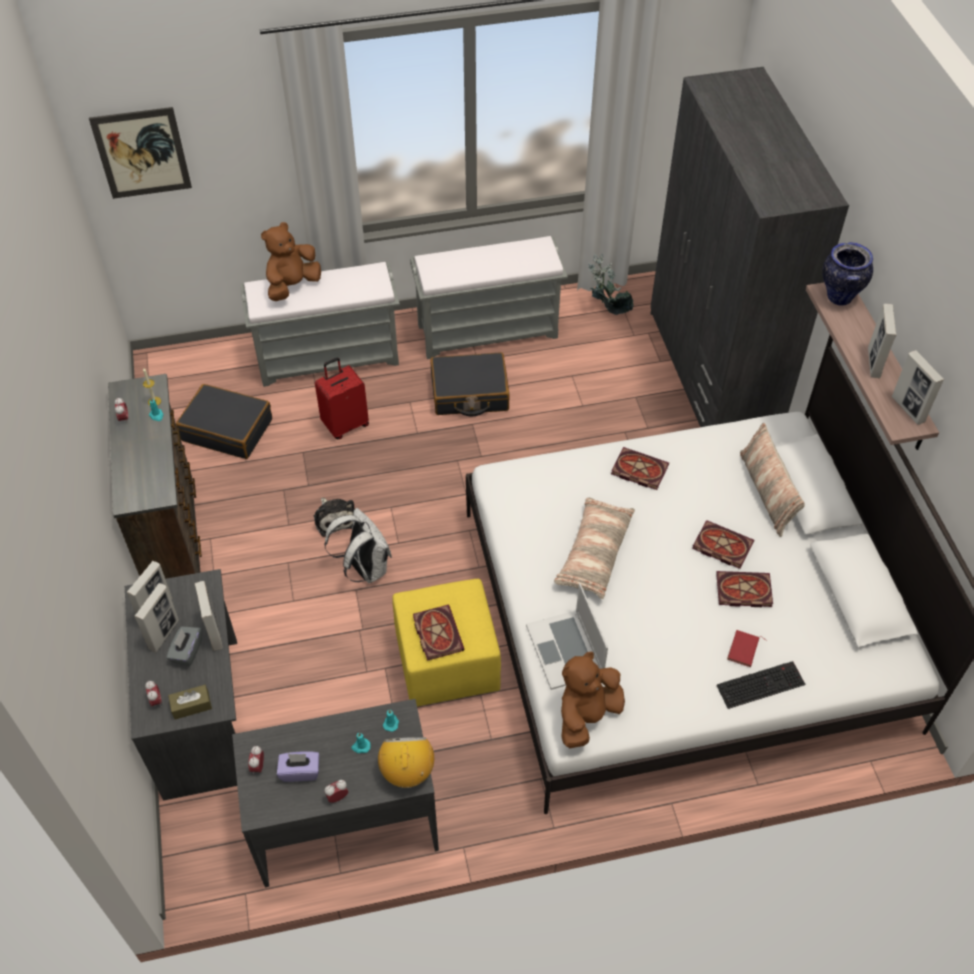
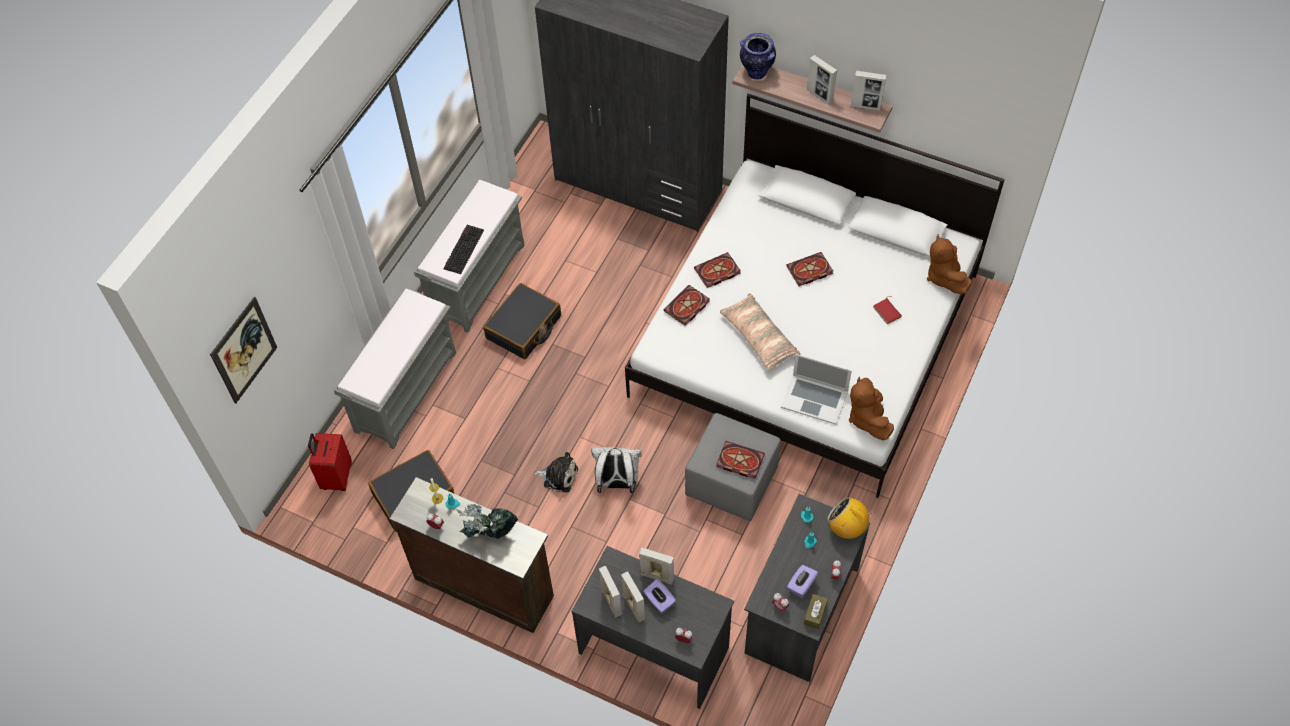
camera: 50 degrees left, 5 degrees up
(187, 652) = (659, 601): grey tissue box -> purple tissue box
(191, 705) = (704, 620): brown tissue box -> brown tissue box (815, 613)
(292, 286) = (373, 358): brown plush toy -> brown plush toy (944, 277)
(345, 424) = (480, 419): red suitcase -> red suitcase (336, 477)
(448, 663) = (732, 481): yellow ottoman -> grey ottoman
(607, 310) = (528, 201): potted plant -> potted plant (489, 536)
(742, 591) = (848, 284): book -> book (686, 307)
(761, 683) = (915, 320): keyboard -> keyboard (463, 248)
(767, 492) = (791, 220): pillow -> none

